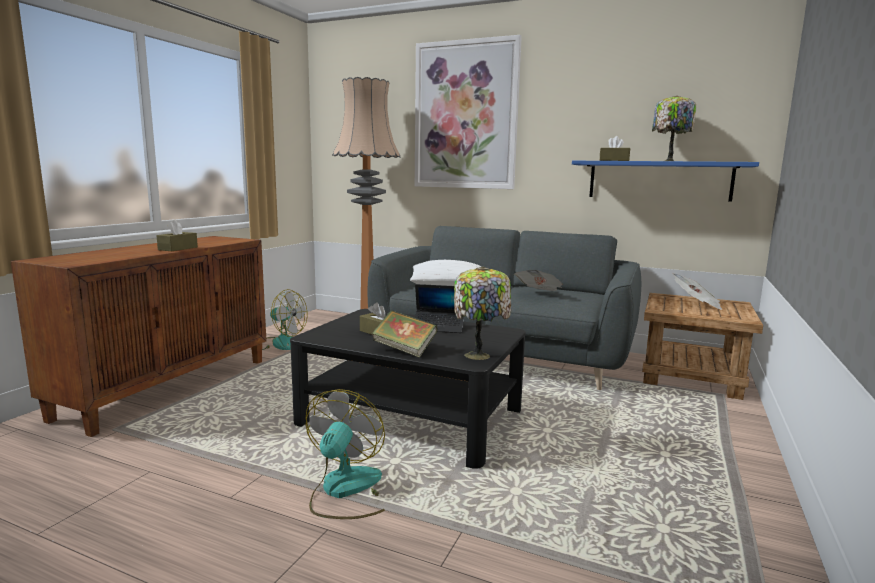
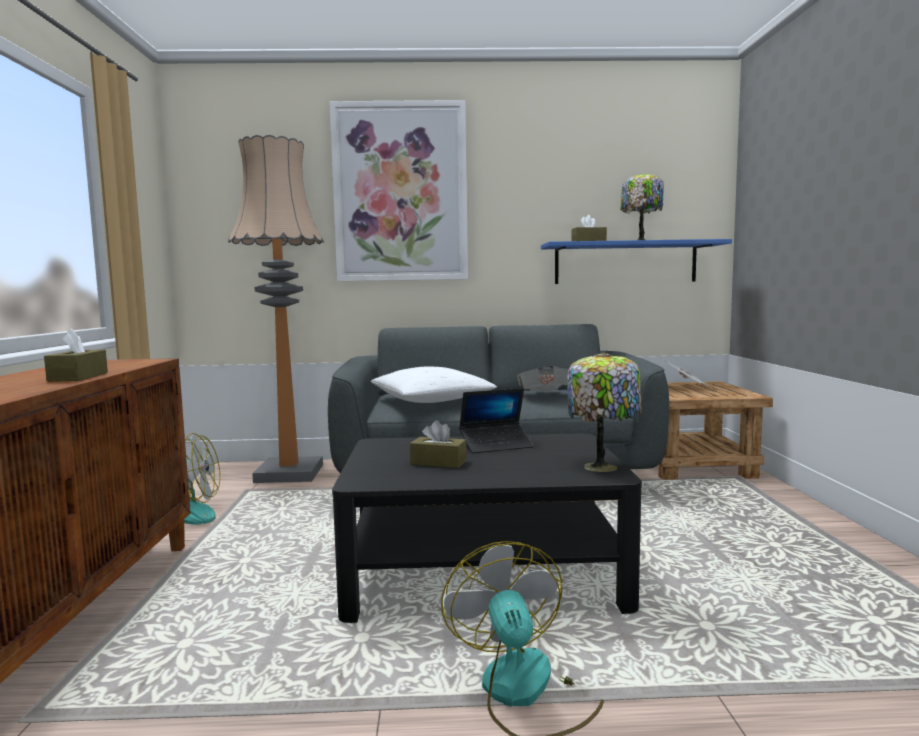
camera: 25 degrees left, 5 degrees down
(404, 350) = (510, 476): book -> none

